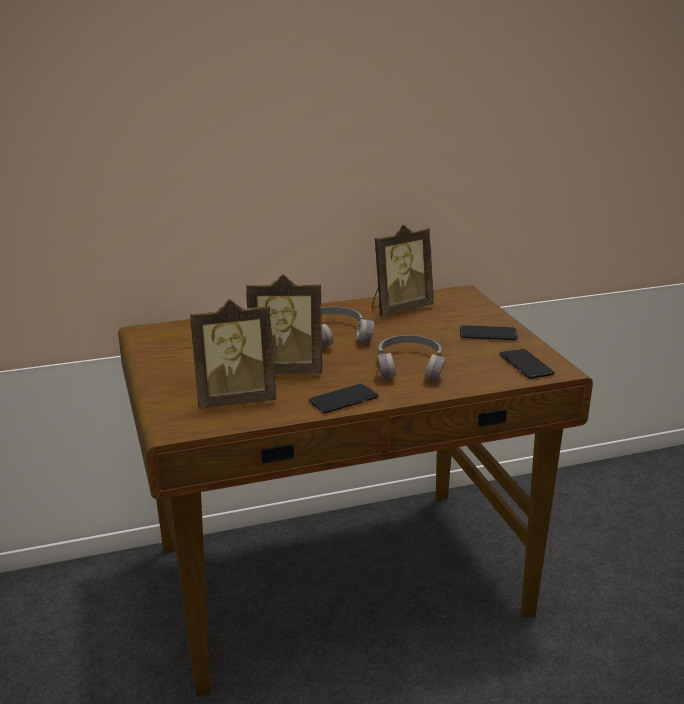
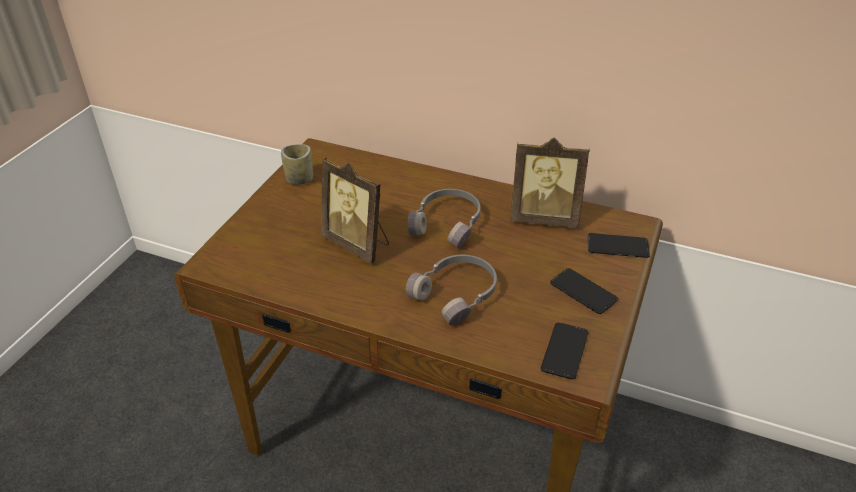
camera: 40 degrees right, 15 degrees up
(162, 352) = (299, 179): none -> cup
(235, 400) = (282, 257): picture frame -> none
(343, 399) = (355, 302): phone -> phone (617, 246)

